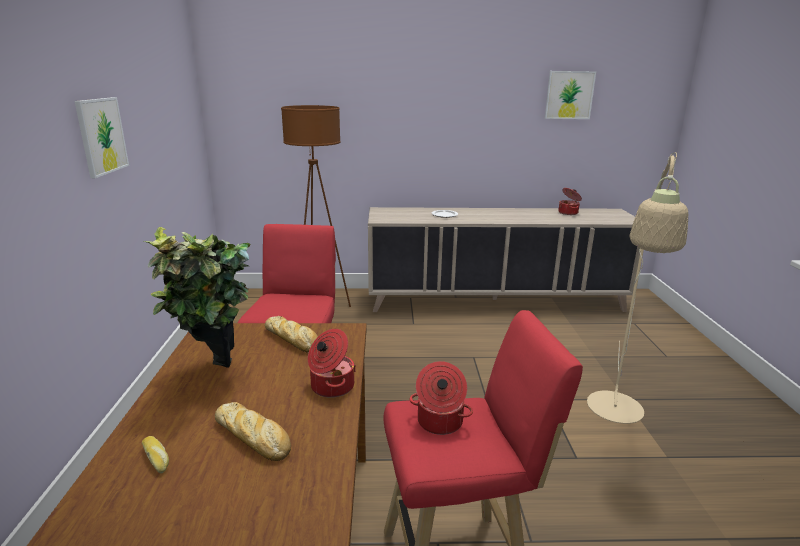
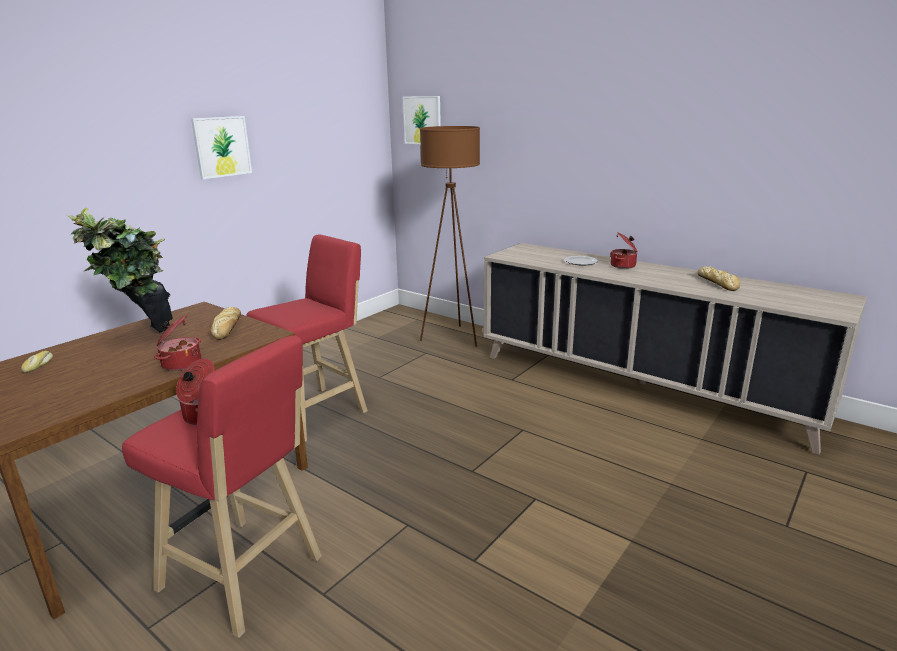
camera: 40 degrees right, 0 degrees up
(253, 437) = (89, 374): bread -> bread (718, 283)
(568, 213) = (755, 286): cooking pot -> cooking pot (623, 265)
(569, 95) = (784, 114): picture -> picture (422, 120)
(615, 415) = (588, 548): beige floor lamp -> none

